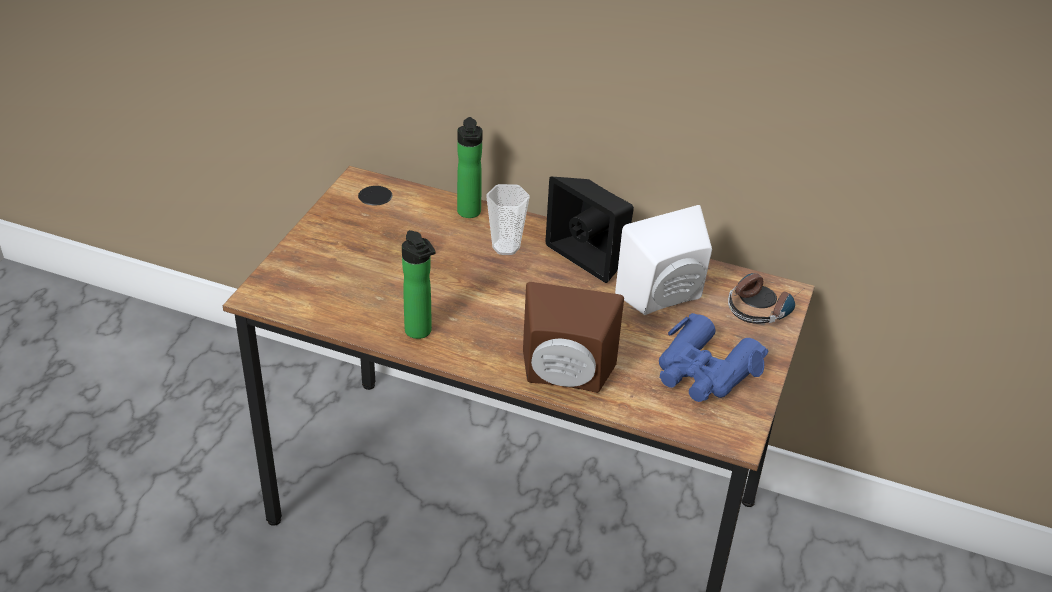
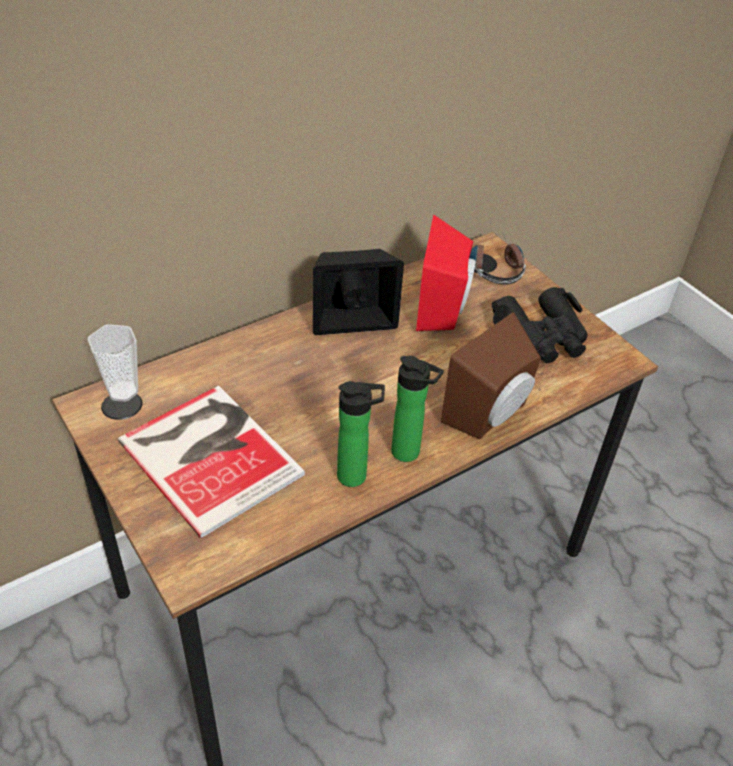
camera: 55 degrees left, 5 degrees up
(371, 254) = (211, 453): none -> book
(469, 214) = (221, 357): bottle -> bottle (409, 453)
(506, 247) = (292, 360): cup -> cup (123, 391)
(665, 299) = (444, 309): white speaker -> red speaker
(704, 372) = (542, 336): blue binoculars -> black binoculars

